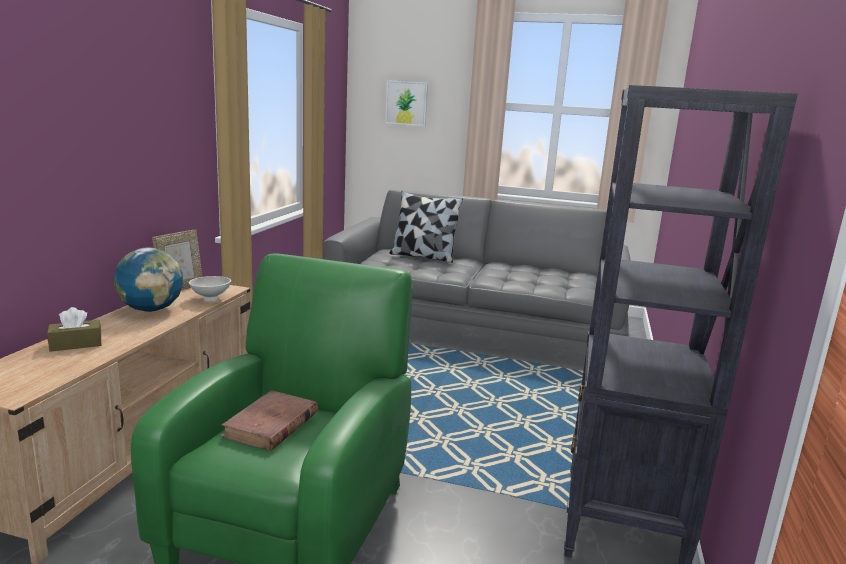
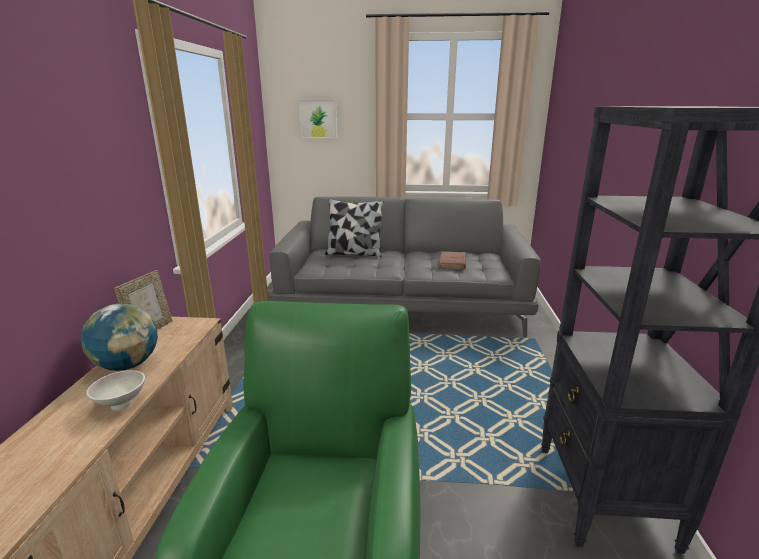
camera: 10 degrees left, 5 degrees up
(76, 344) = (53, 434): brown tissue box -> none
(209, 299) = (185, 340): white bowl -> white bowl (120, 404)
(271, 425) = (297, 496): brown book -> brown book (452, 263)

